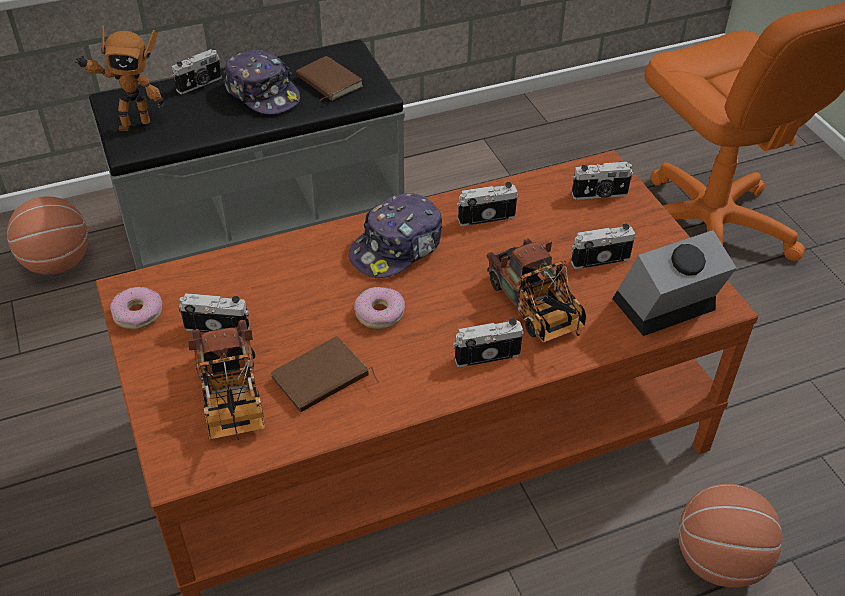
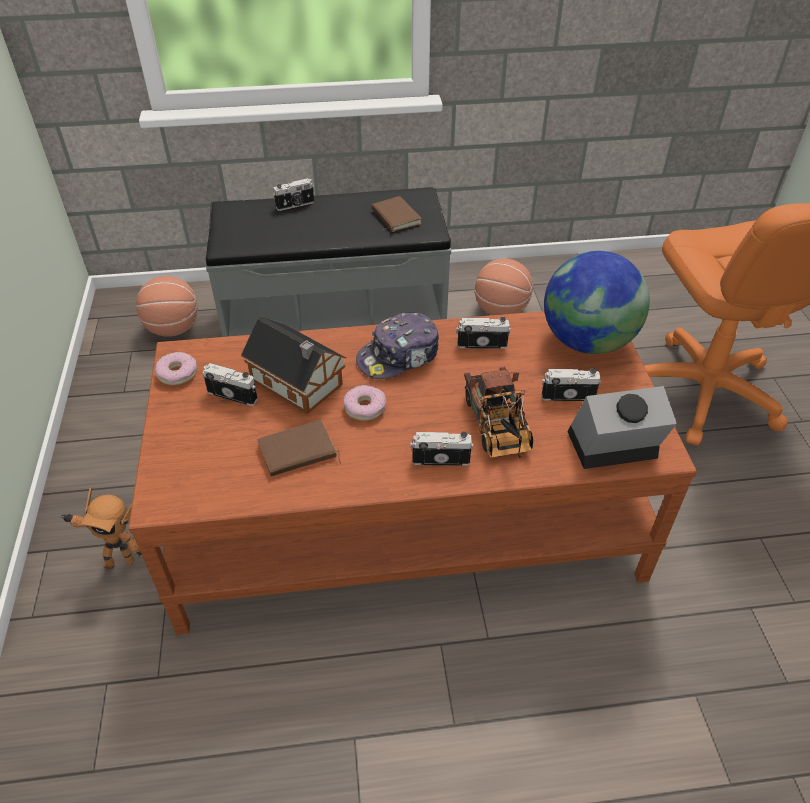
camera: 15 degrees right, 0 degrees up
(133, 123) = (234, 228): toy robot -> toy robot (119, 560)
(231, 401) = (221, 456): toy truck -> none
(263, 93) = (341, 219): cap -> none
(291, 300) = (298, 384): none -> toy house
(600, 195) = (587, 341): camera -> globe
(719, 560) = (628, 680): basketball -> basketball (501, 310)

